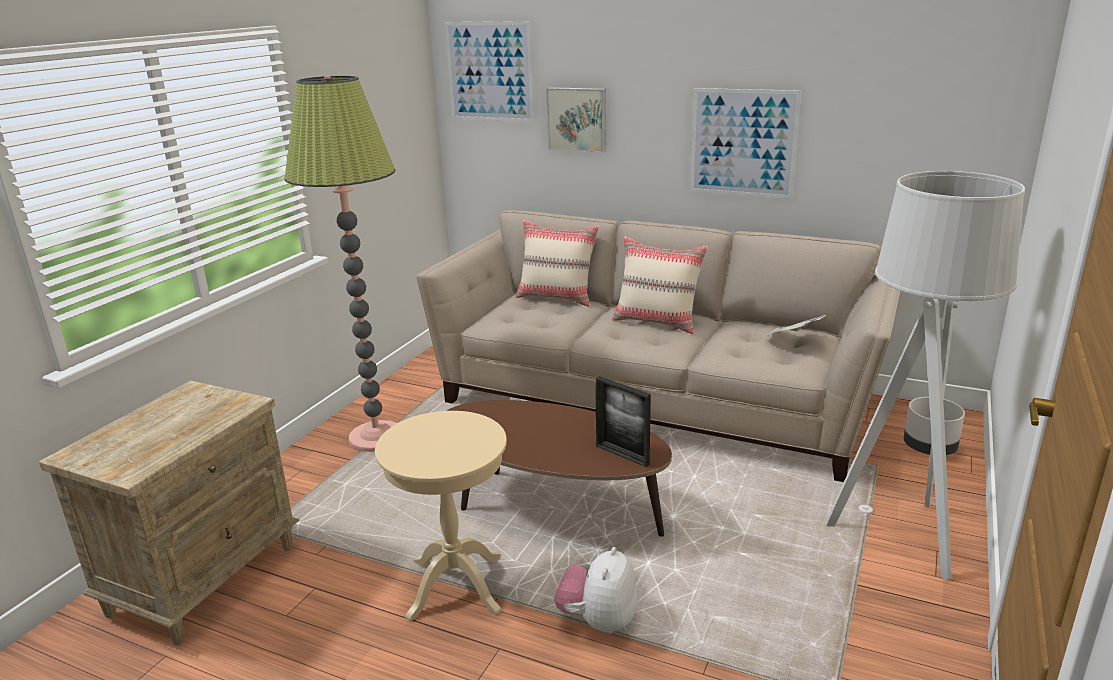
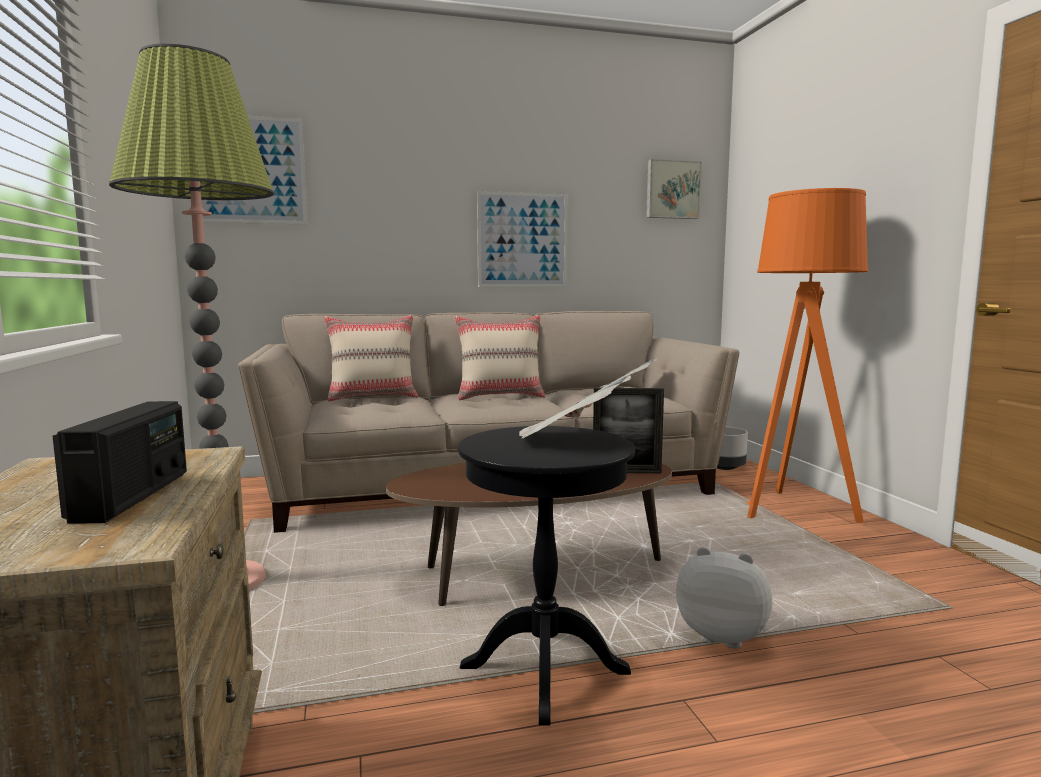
camera: 40 degrees left, 15 degrees down
(174, 435) = (133, 496): none -> radio
(455, 586) = (544, 670): beige side table -> black side table
(461, 442) = (569, 439): none -> newspaper
(577, 119) = (358, 221): picture -> picture (672, 190)
(598, 621) = (722, 635): plush toy -> plush toy turned 135 degrees clockwise
(900, 535) = (795, 510): grey floor lamp -> orange floor lamp

